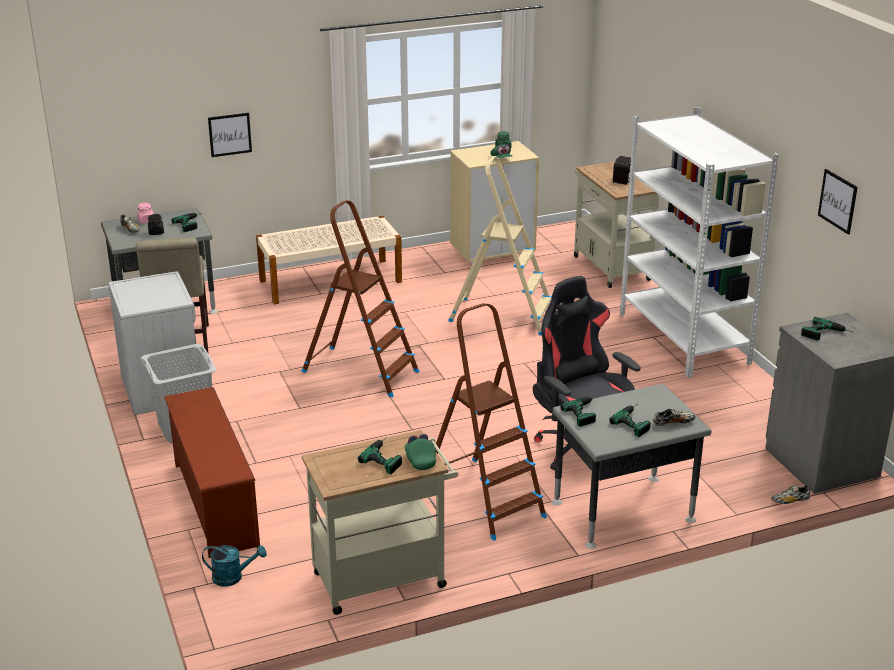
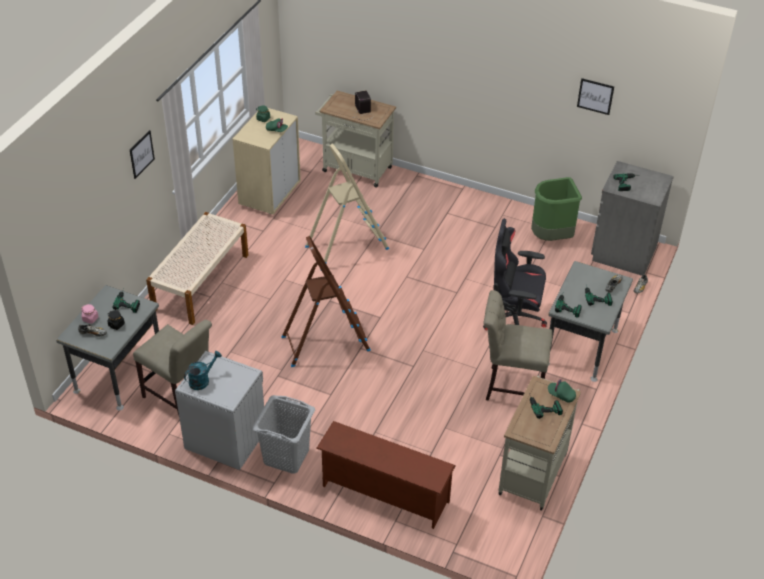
camera: 45 degrees left, 15 degrees up
(230, 134) = (113, 215): picture -> picture (141, 154)
(233, 577) = (463, 529): turquoise watering can -> turquoise watering can (202, 380)
(484, 498) = (511, 386): brown step ladder -> beige chair
(683, 338) = (463, 205): white bookcase -> none
(746, 407) = (551, 237): none -> green trash can

